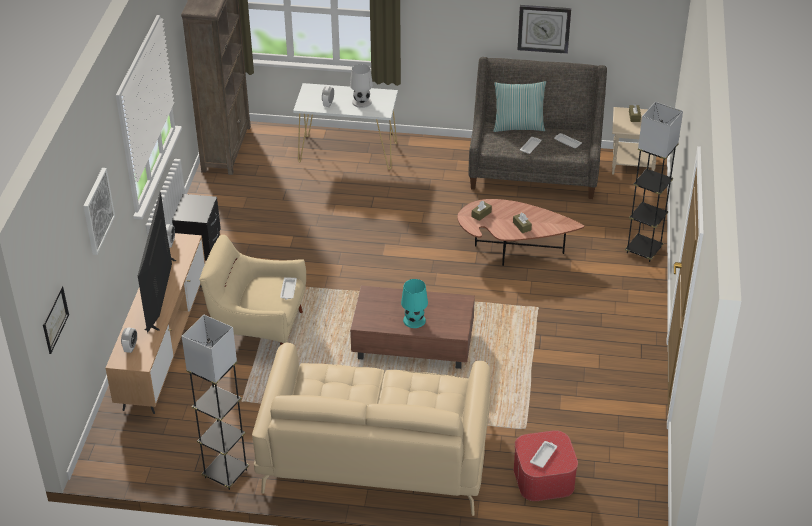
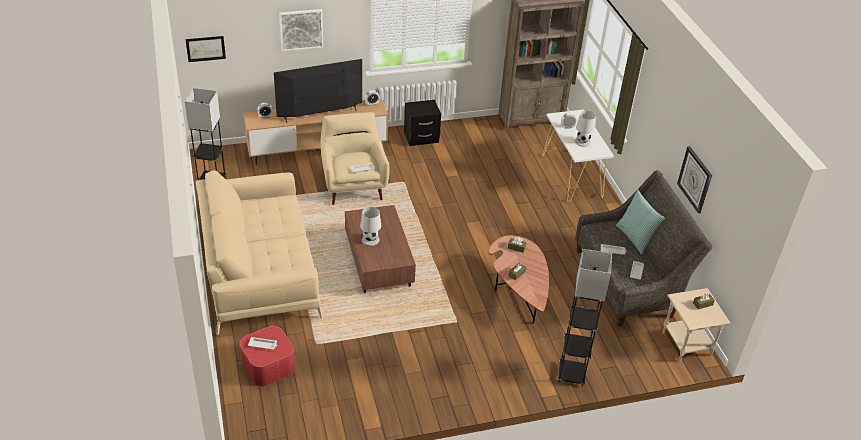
camera: 65 degrees right, 0 degrees up
(414, 320) = (370, 239): turquoise table lamp -> white table lamp

